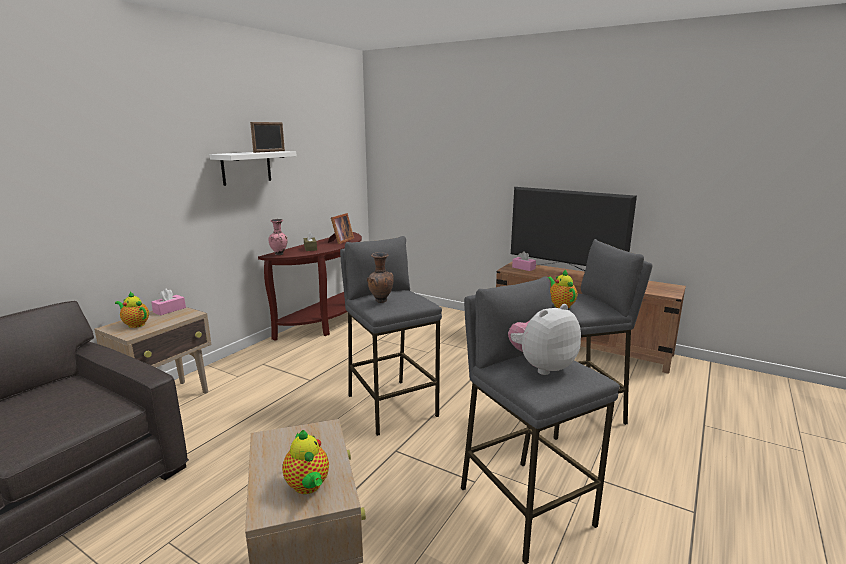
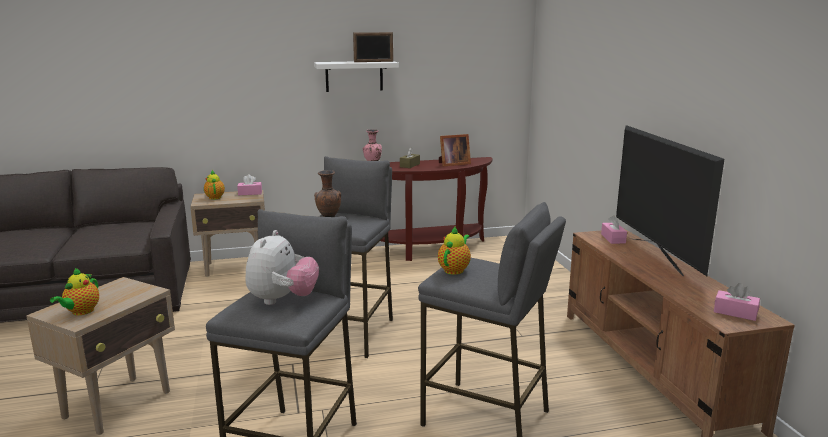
camera: 45 degrees right, 0 degrees up
(541, 366) = (282, 300): plush toy -> plush toy turned 90 degrees clockwise
(659, 288) = (735, 312): none -> pink tissue box

